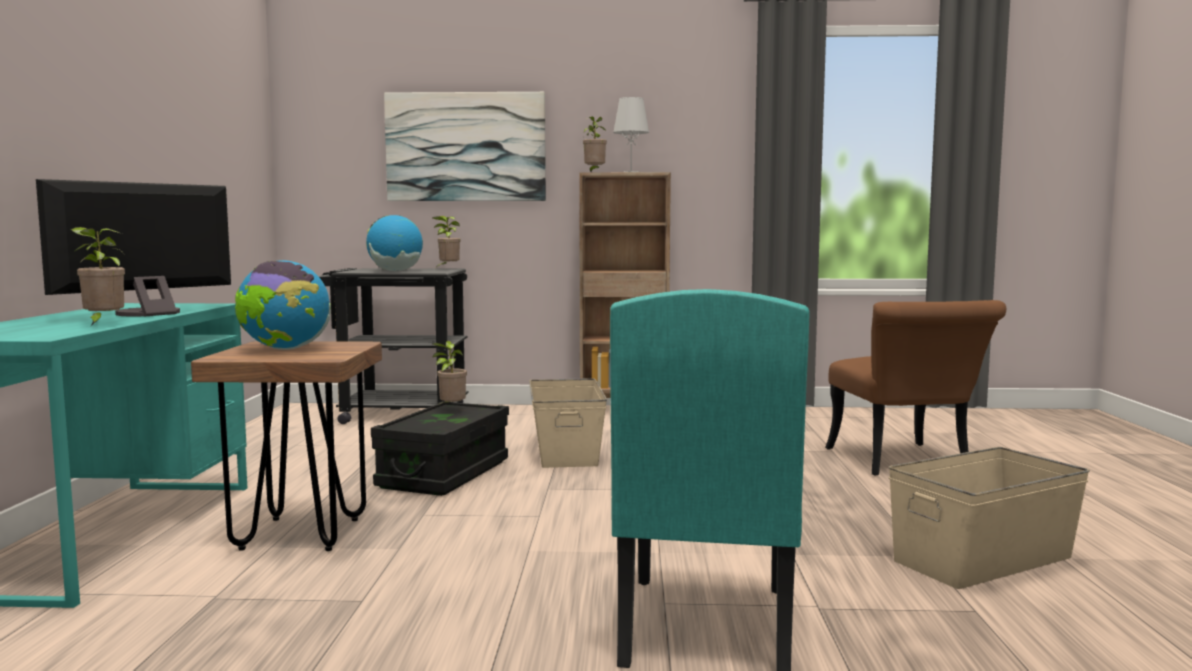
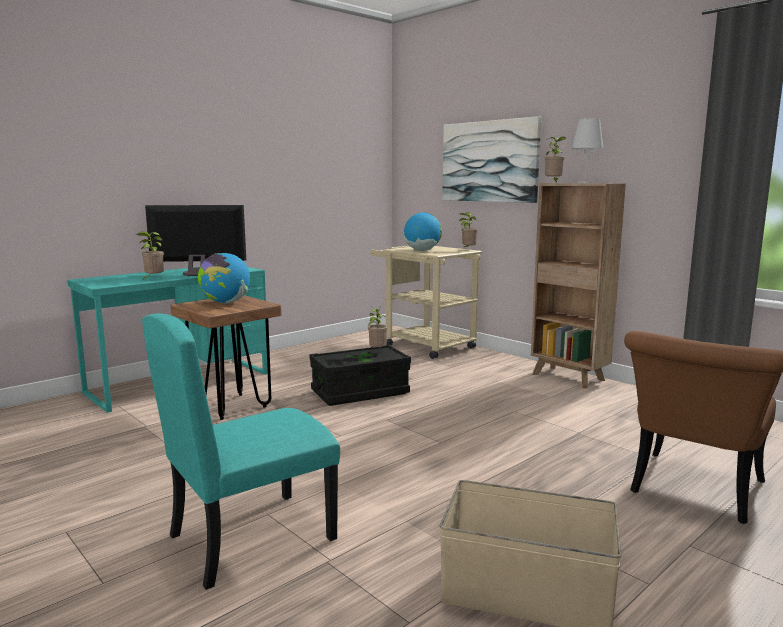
camera: 45 degrees right, 5 degrees up
(391, 414) = (423, 345): black cart -> beige cart
(567, 451) = (457, 397): beige storage box -> none

